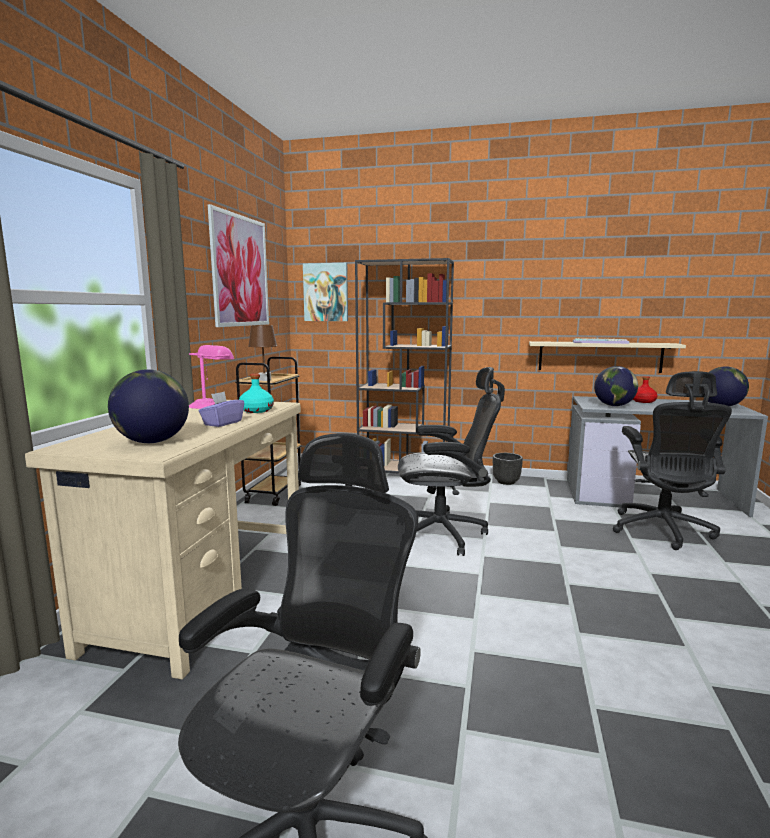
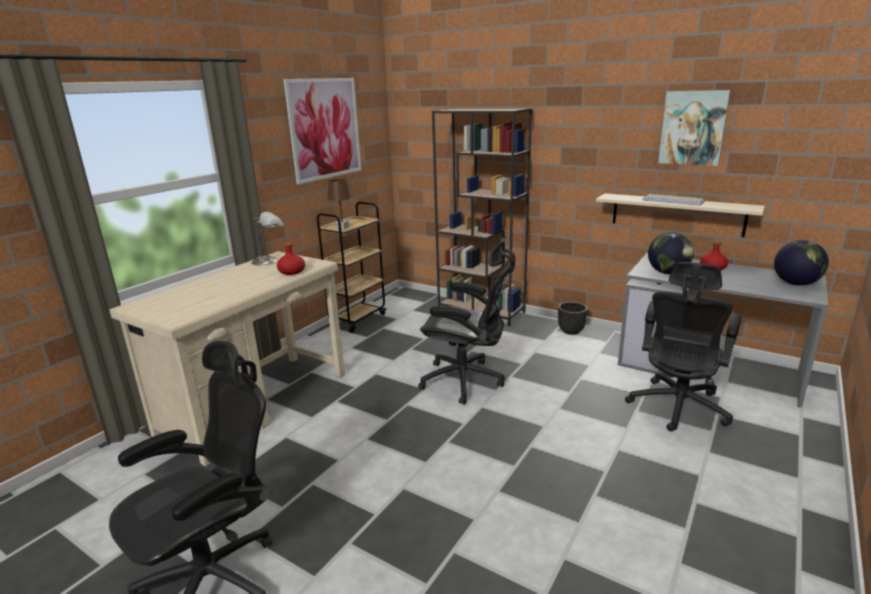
camera: 20 degrees right, 10 degrees up
(152, 442) = (186, 305): globe -> none
(210, 404) = (269, 260): pink table lamp -> white table lamp
(222, 423) = (251, 287): purple tissue box -> none
(256, 410) = (291, 271): turquoise bottle -> red bottle
(326, 292) = (419, 135): picture -> picture (693, 128)

